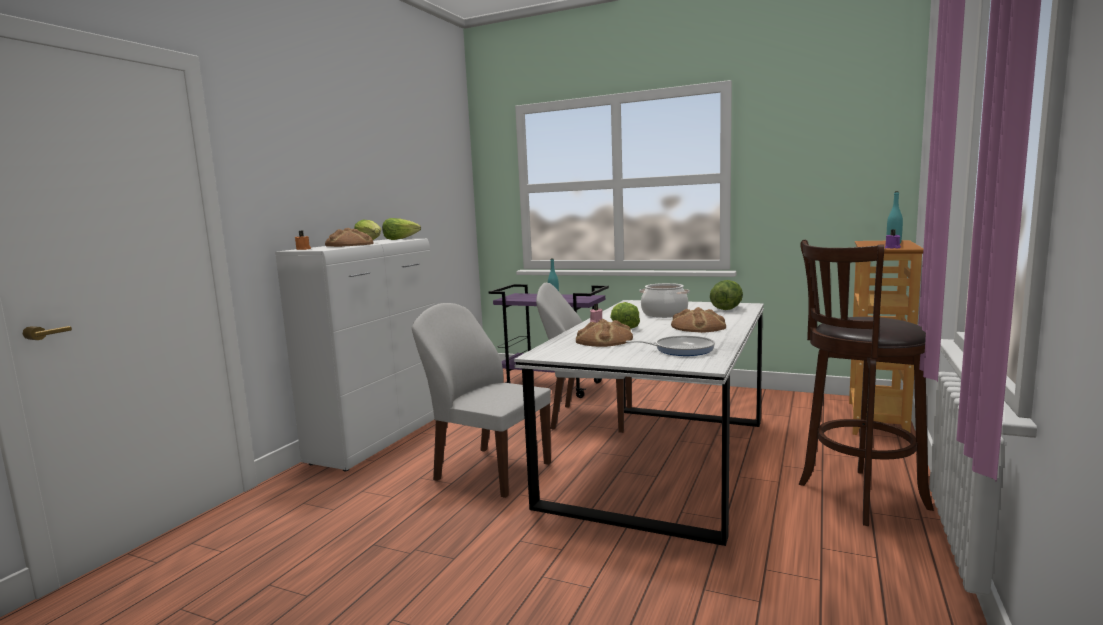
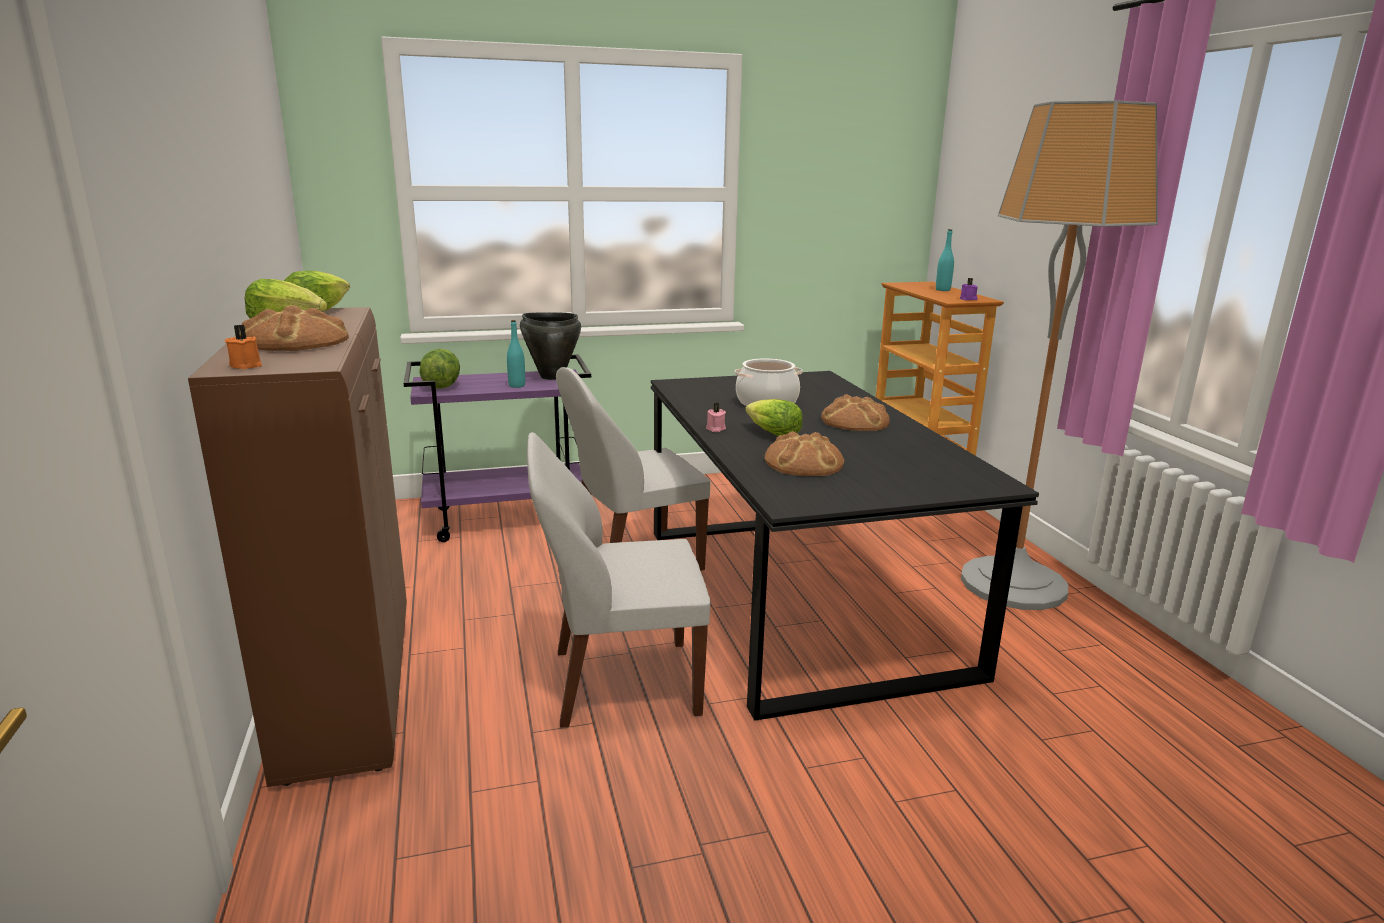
camera: 40 degrees left, 10 degrees up
(379, 439) = (349, 689): white cabinet -> brown cabinet
(582, 297) = (551, 377): none -> black cooking pot
(659, 459) = (794, 596): white dining table -> black dining table
(680, 350) = (921, 463): frying pan -> none
(726, 309) = (815, 385): lettuce -> lettuce (441, 386)
(857, 497) = (1012, 584): brown stool -> floor lamp

